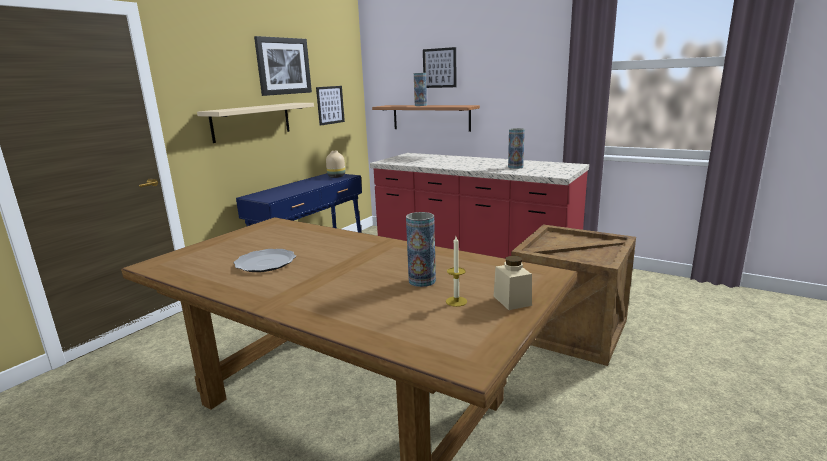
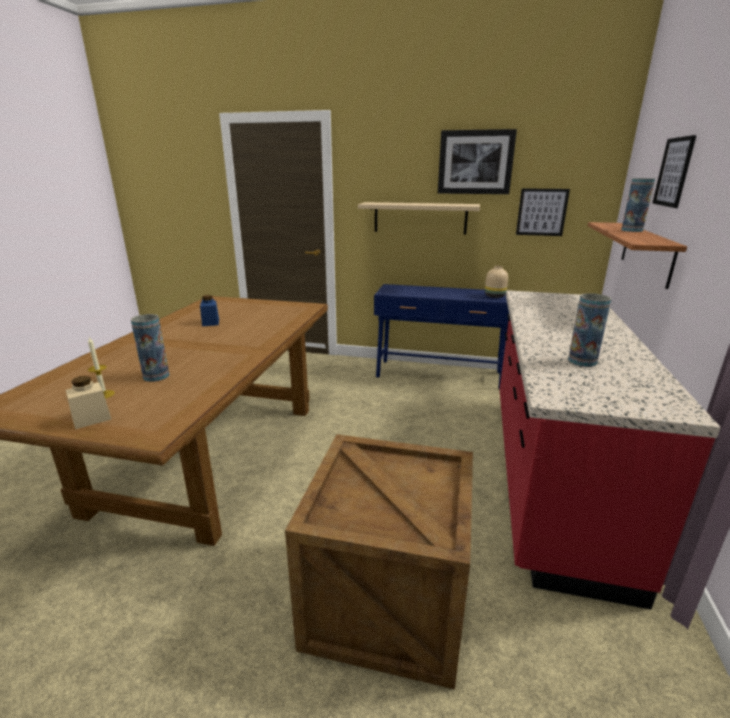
camera: 70 degrees right, 5 degrees up
(265, 263) = (210, 322): plate -> blue jar

